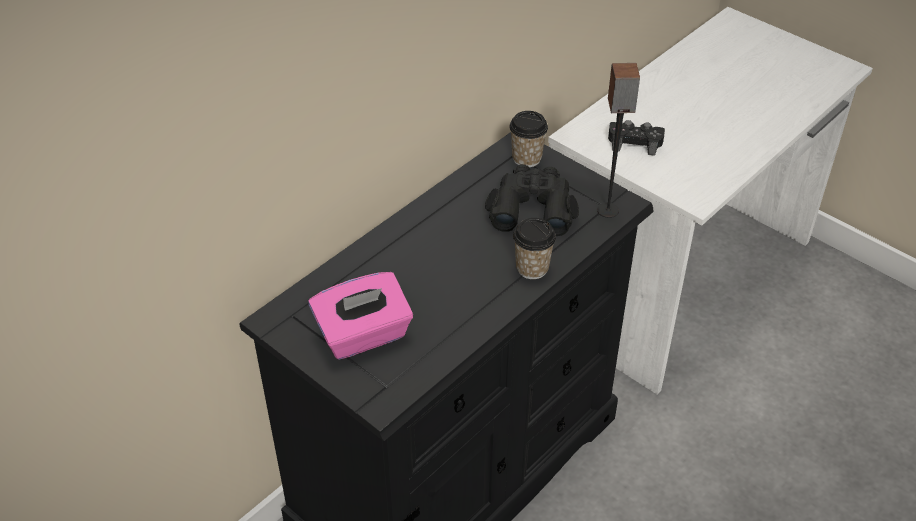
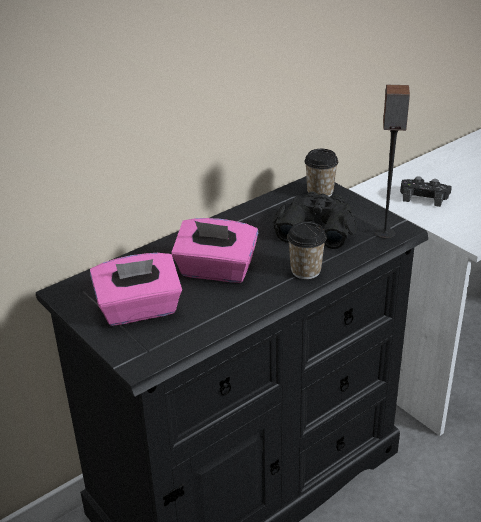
camera: 10 degrees right, 10 degrees down
(434, 276) = (216, 270): none -> pink tissue box

